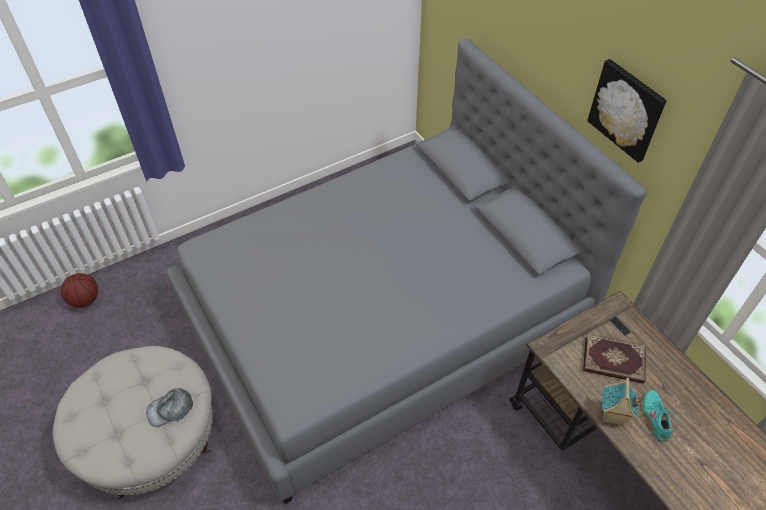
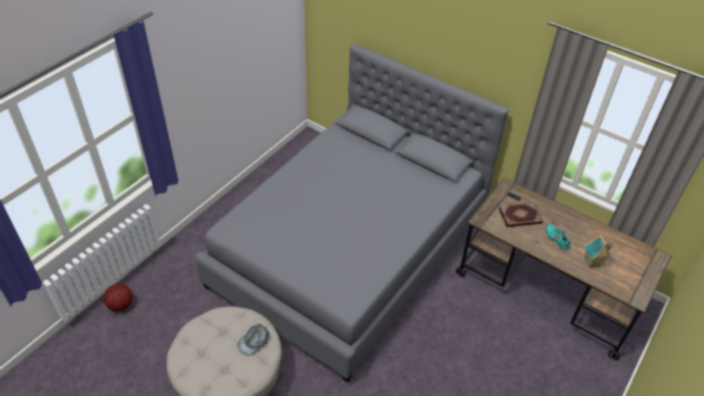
camera: 25 degrees left, 5 degrees down
(611, 416) = (534, 246): toy house -> toy house (592, 263)
(627, 109) = (483, 64): picture -> none

